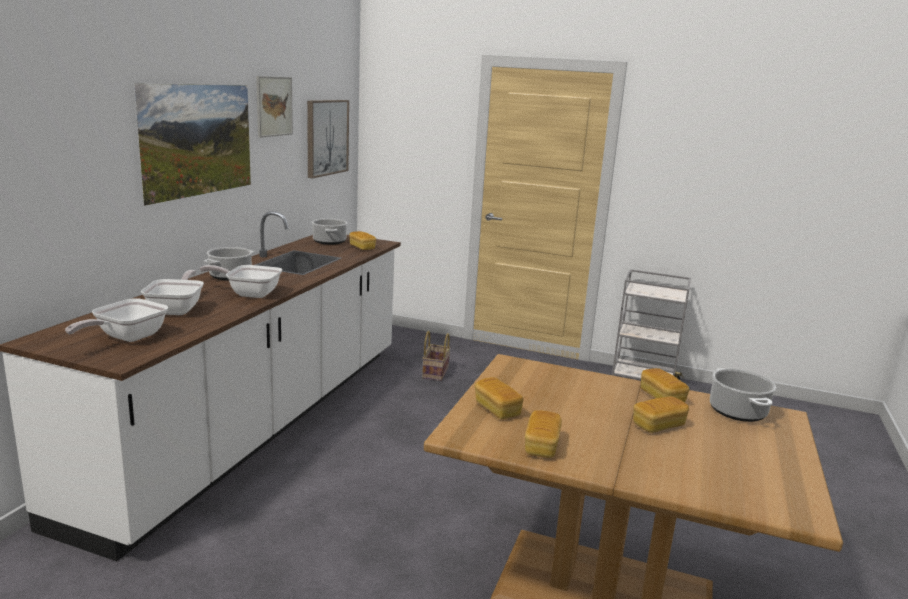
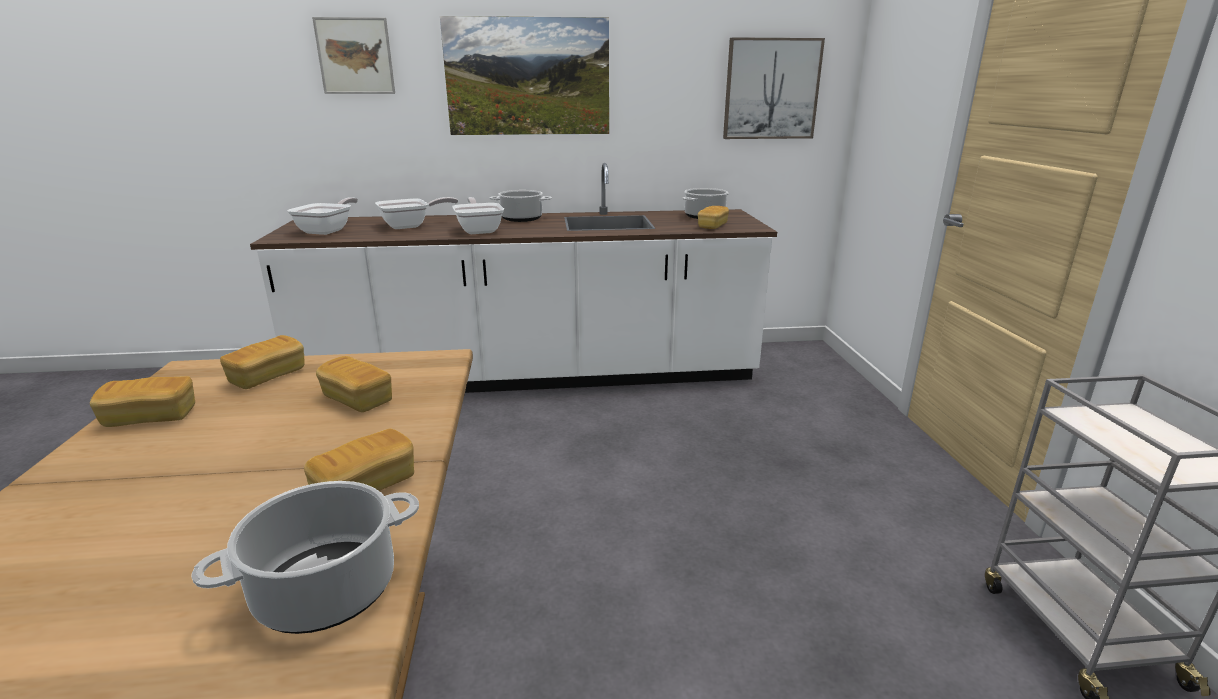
camera: 65 degrees right, 5 degrees up
(126, 338) = (328, 230): frying pan -> frying pan turned 105 degrees clockwise
(274, 106) = (658, 43): picture -> picture (355, 56)
(435, 372) = (765, 420): basket -> none
(658, 425) = (232, 497): bread -> bread (357, 400)

